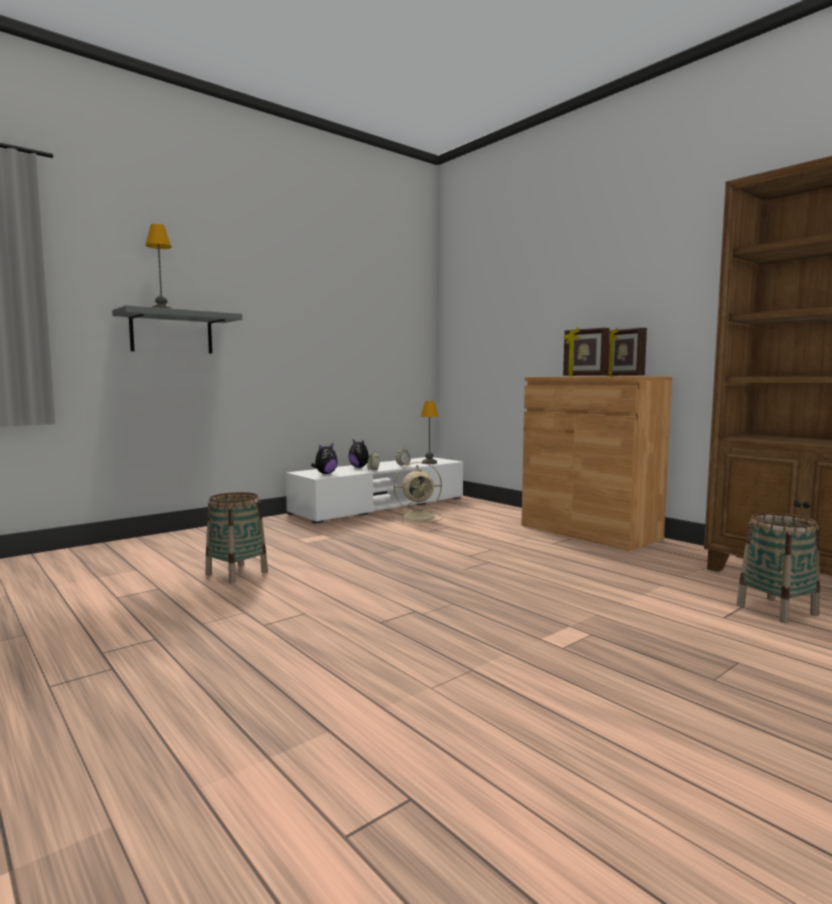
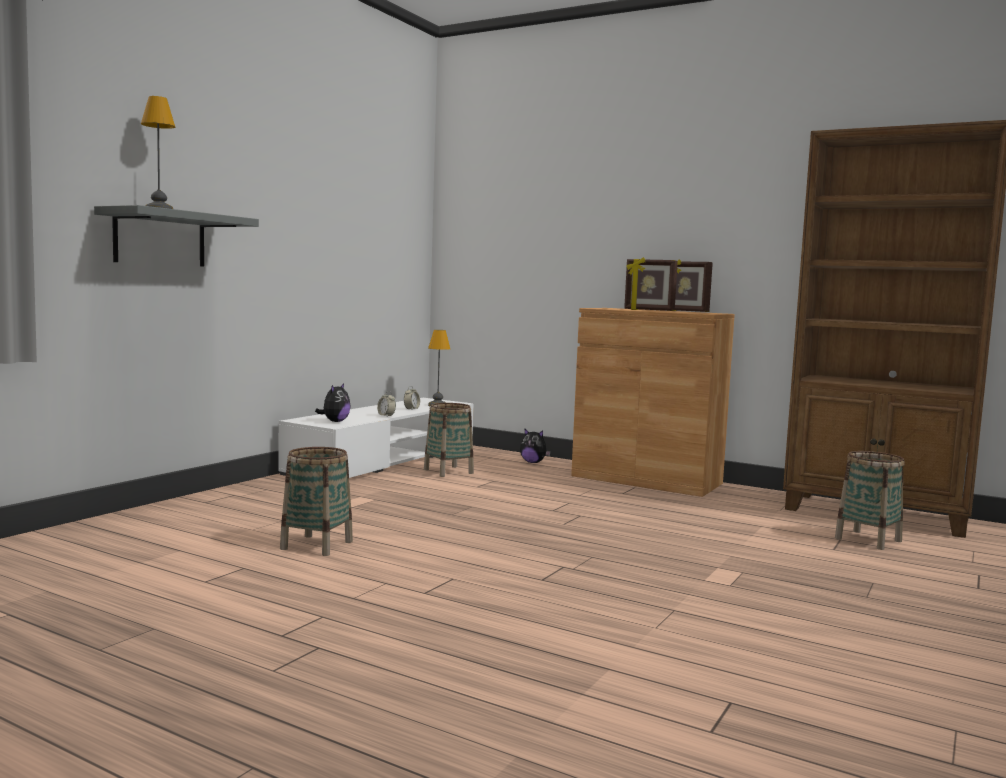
camera: 20 degrees left, 0 degrees up
(360, 467) = (363, 412): plush toy -> plush toy (533, 462)
(419, 517) = (448, 471): beige fan -> basket

